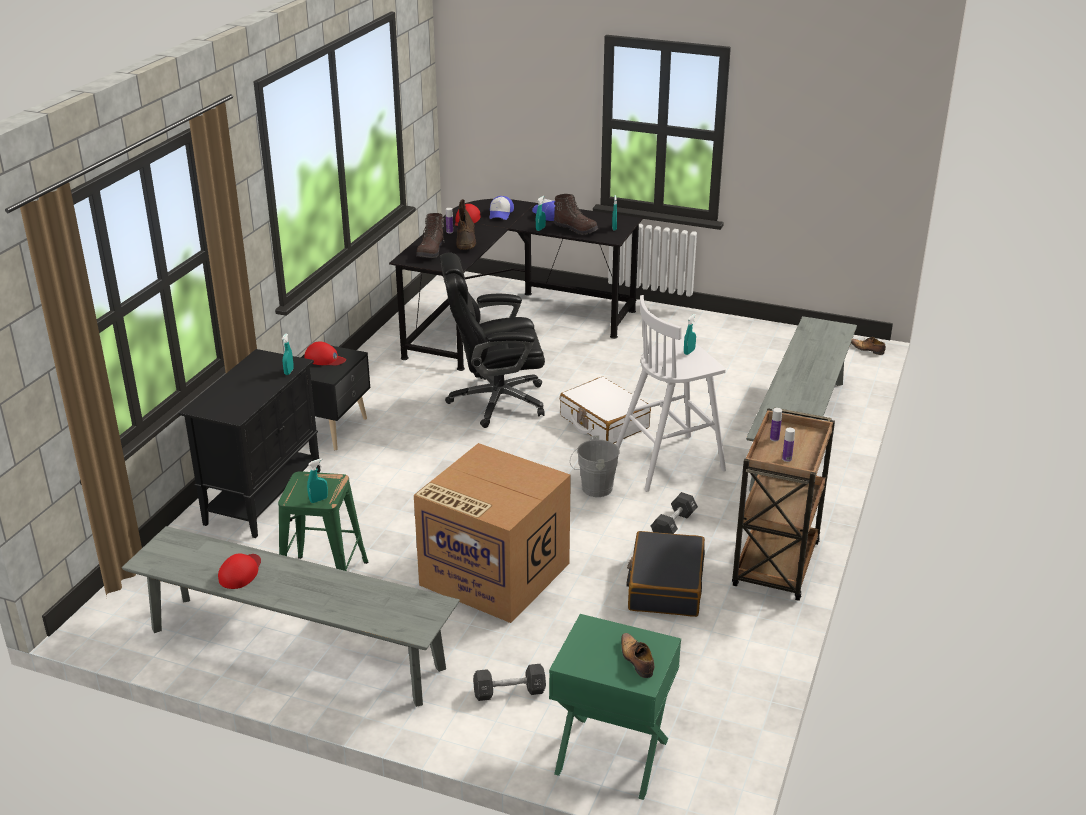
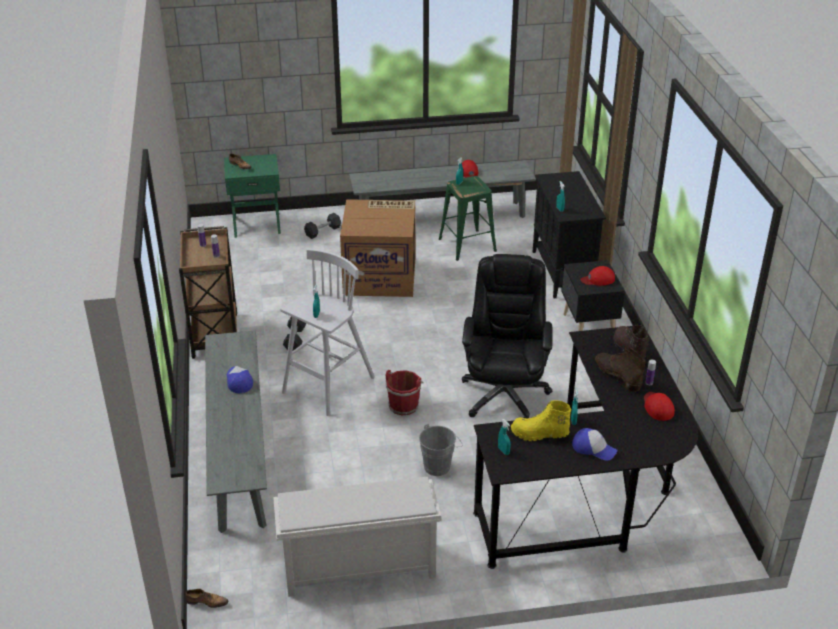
camera: 150 degrees right, 5 degrees up
(495, 401) = (504, 394): black office chair -> black office chair turned 45 degrees counterclockwise
(500, 213) = (639, 431): cap -> cap (238, 381)
(576, 229) = (539, 434): brown boot -> yellow boot
(593, 488) = (366, 346): grey bucket -> grey bucket (439, 465)
(603, 422) = (404, 405): white suitcase -> red bucket
(665, 585) = (277, 301): black suitcase -> none
(735, 335) = (358, 569): none -> white shoe rack

